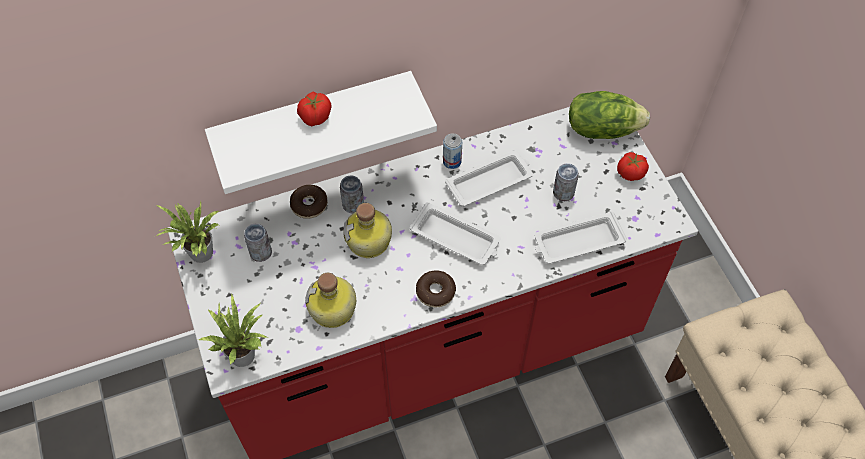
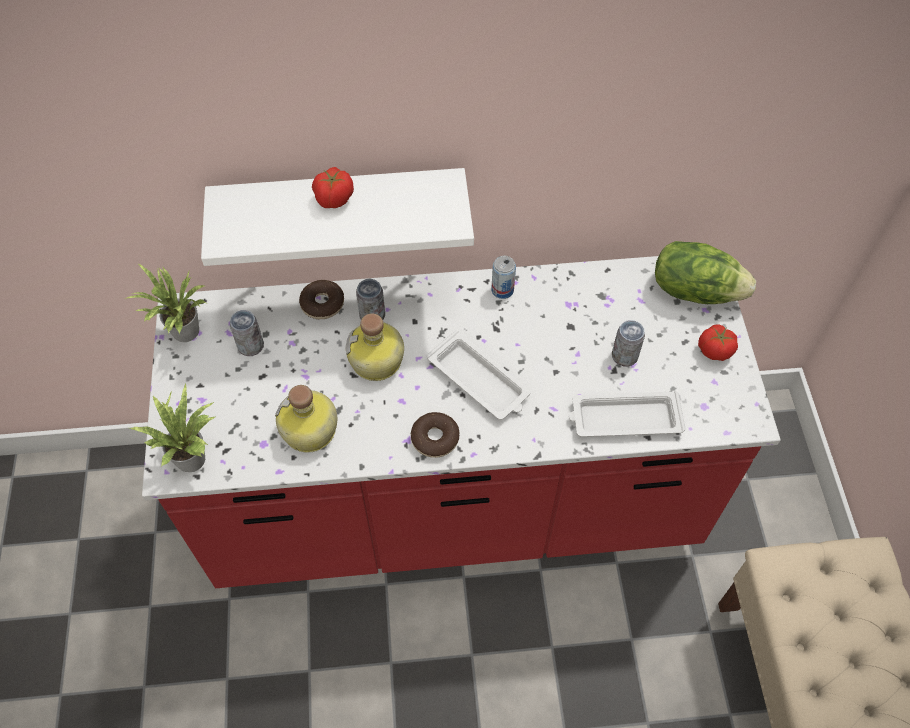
camera: 15 degrees right, 0 degrees up
(490, 181) = (540, 323): white tray -> none

